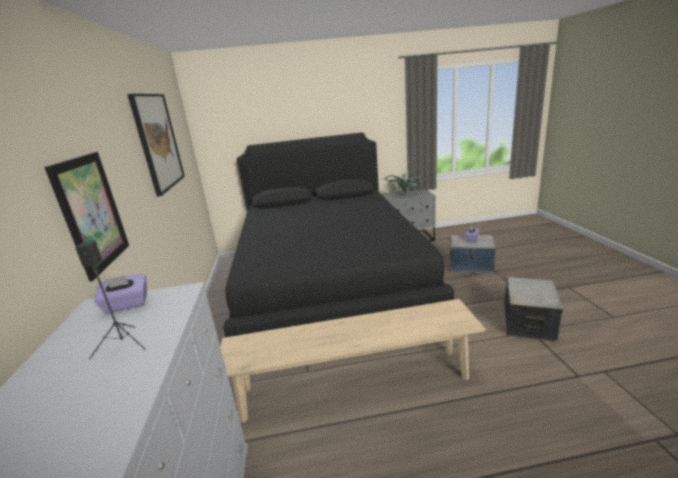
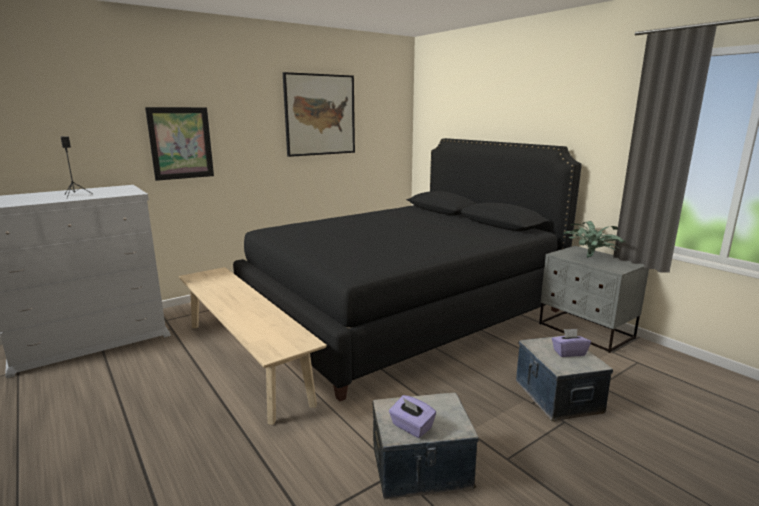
camera: 60 degrees right, 5 degrees down
(126, 305) = (121, 189): purple tissue box -> purple tissue box (411, 427)

